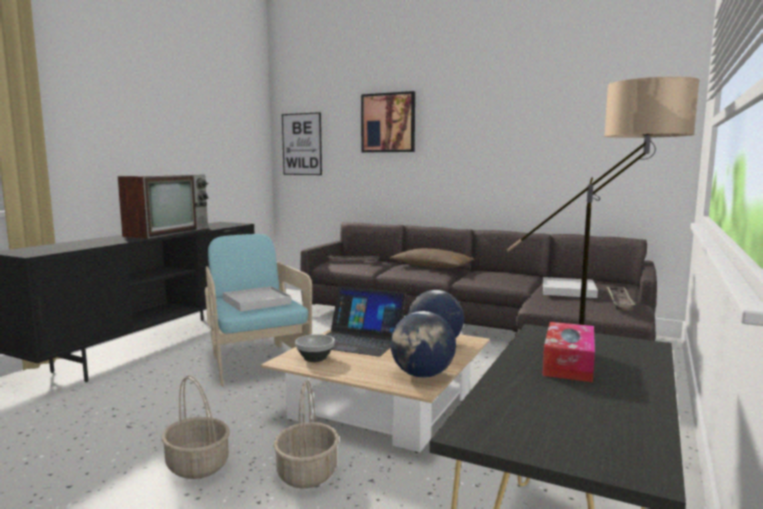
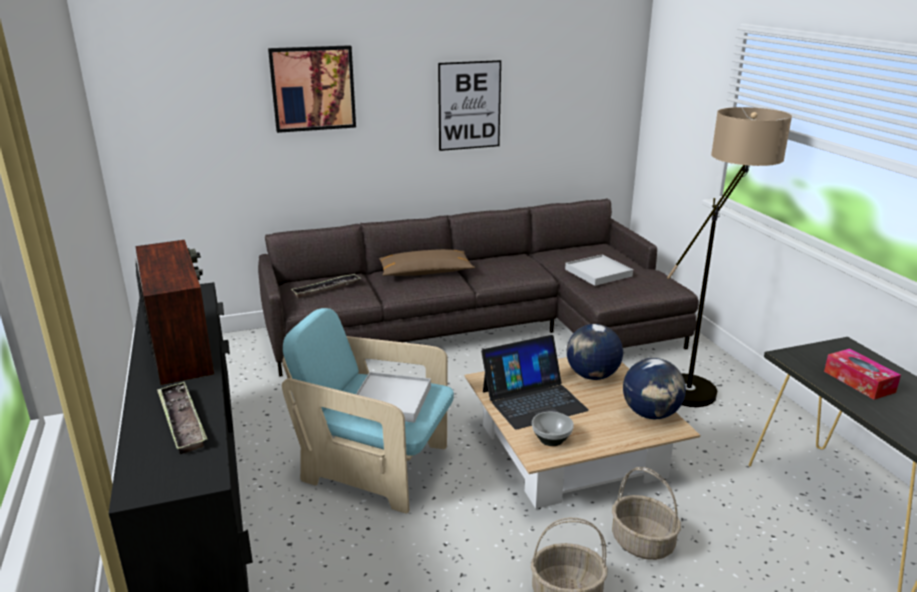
camera: 45 degrees left, 15 degrees up
(302, 144) = (162, 125): picture -> picture (469, 105)
(619, 301) = (648, 274): tray -> tray (182, 421)

